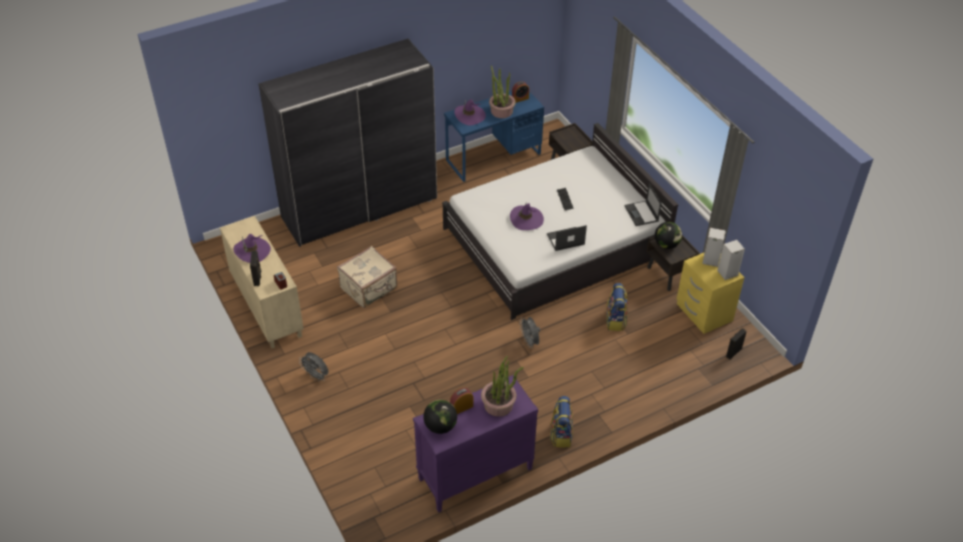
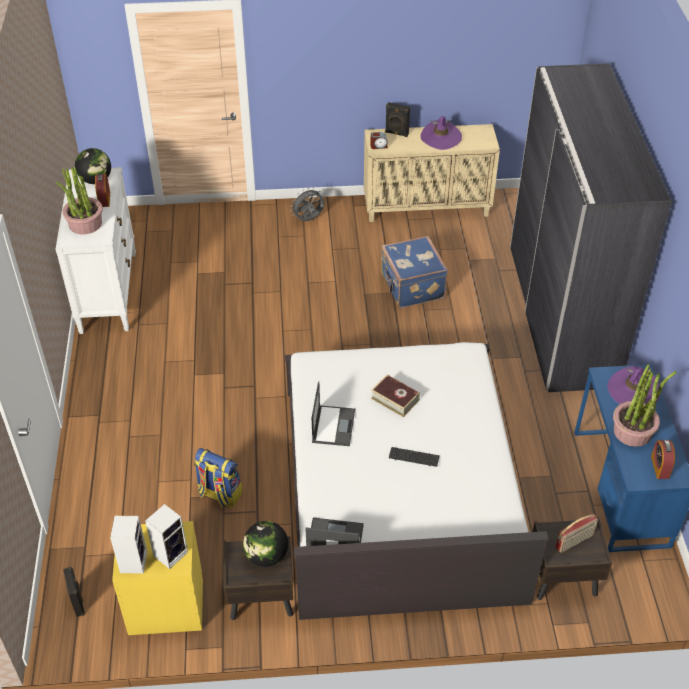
camera: 115 degrees right, 0 degrees up
(369, 288) = (411, 287): beige suitcase -> blue suitcase
(475, 475) = (108, 292): purple dresser -> white dresser
(526, 219) = (395, 399): purple hat -> book
(530, 342) = (242, 395): grey fan -> none
(560, 434) = (99, 372): backpack -> none
(570, 138) = (574, 542): none -> radio

